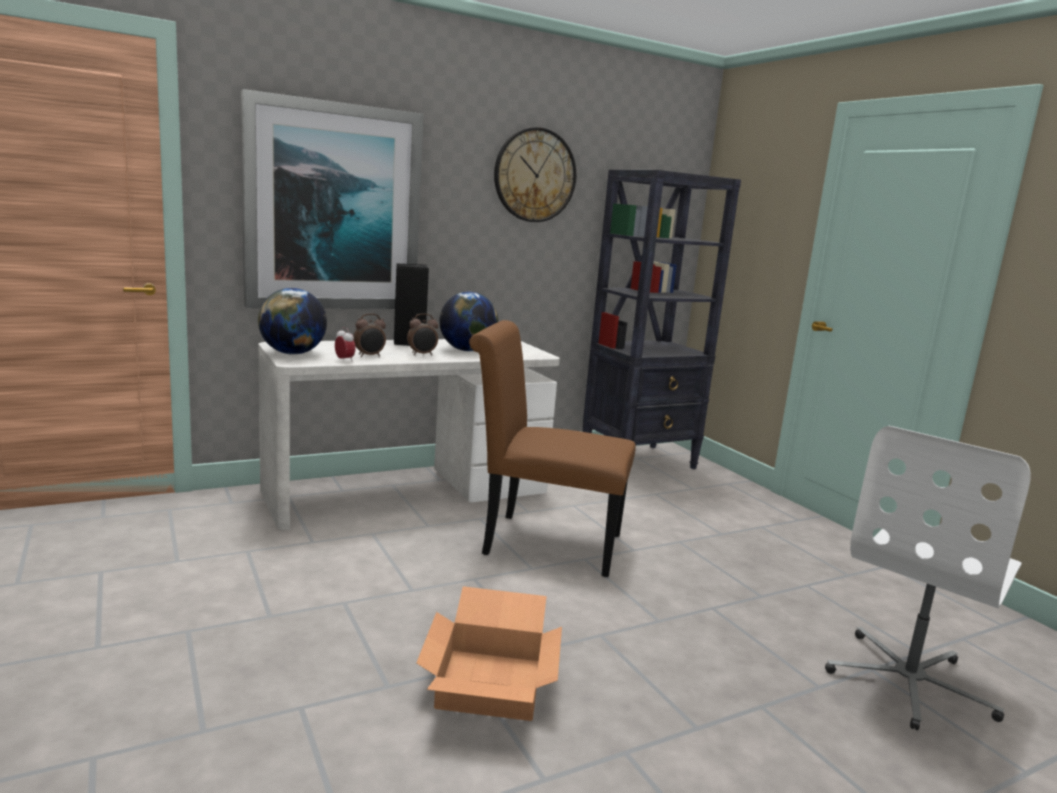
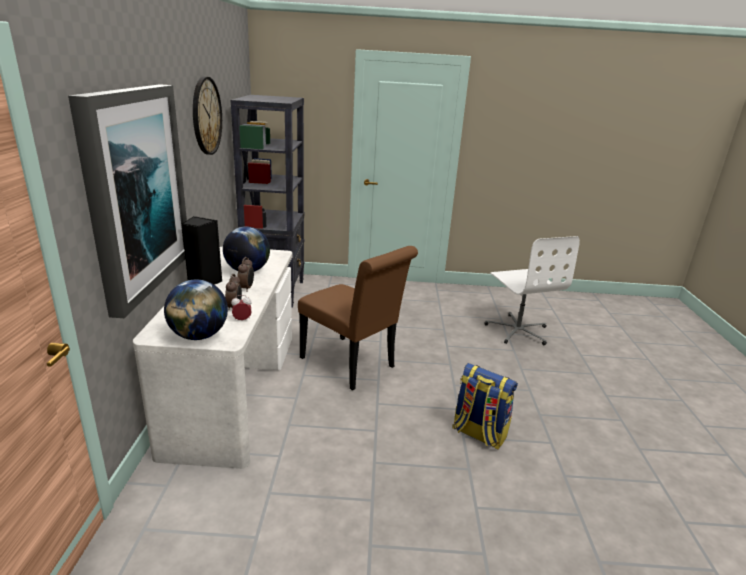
camera: 60 degrees left, 10 degrees up
(488, 682) = (478, 433): cardboard box -> backpack
(542, 542) = (351, 365): brown chair -> brown chair turned 90 degrees counterclockwise

